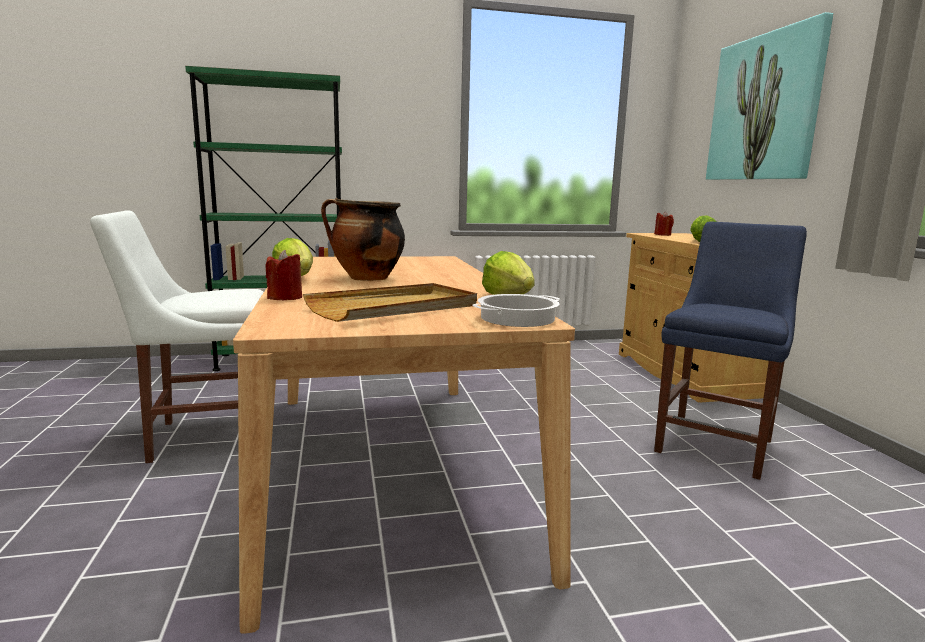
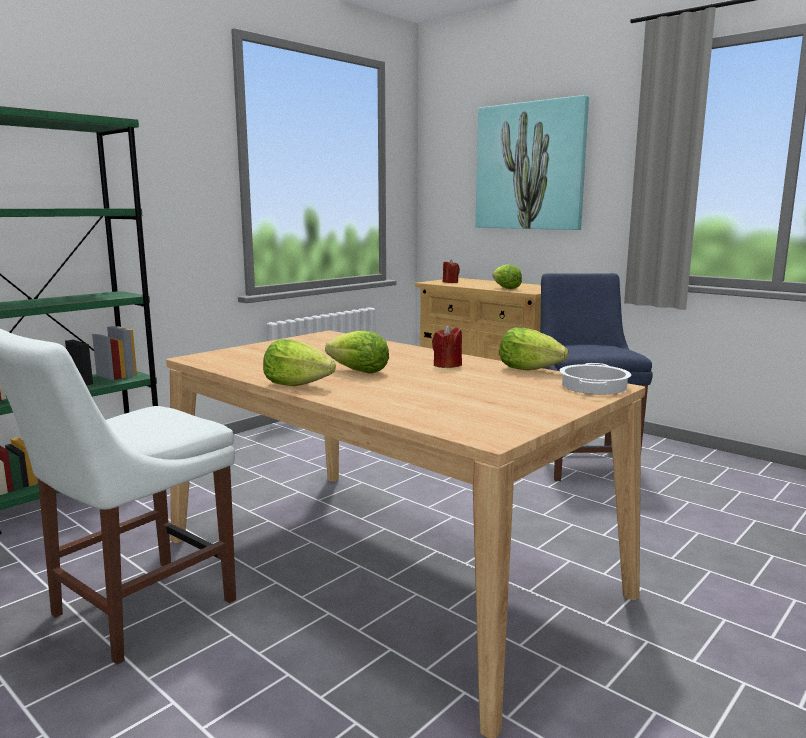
camera: 35 degrees left, 0 degrees up
(285, 298) = (377, 407): red candle -> red candle (447, 365)
(366, 279) = (359, 372): cooking pot -> lettuce
(395, 308) = (493, 396): beige tray -> none

